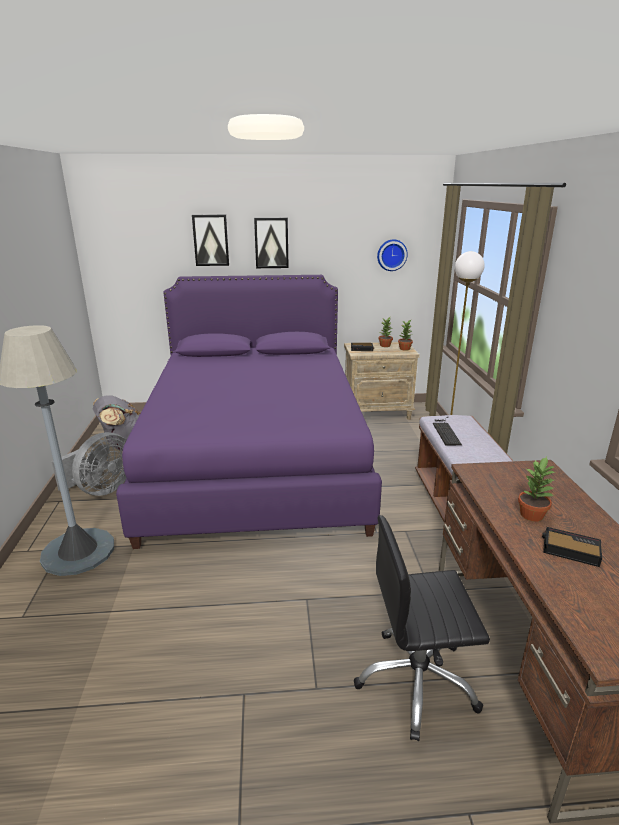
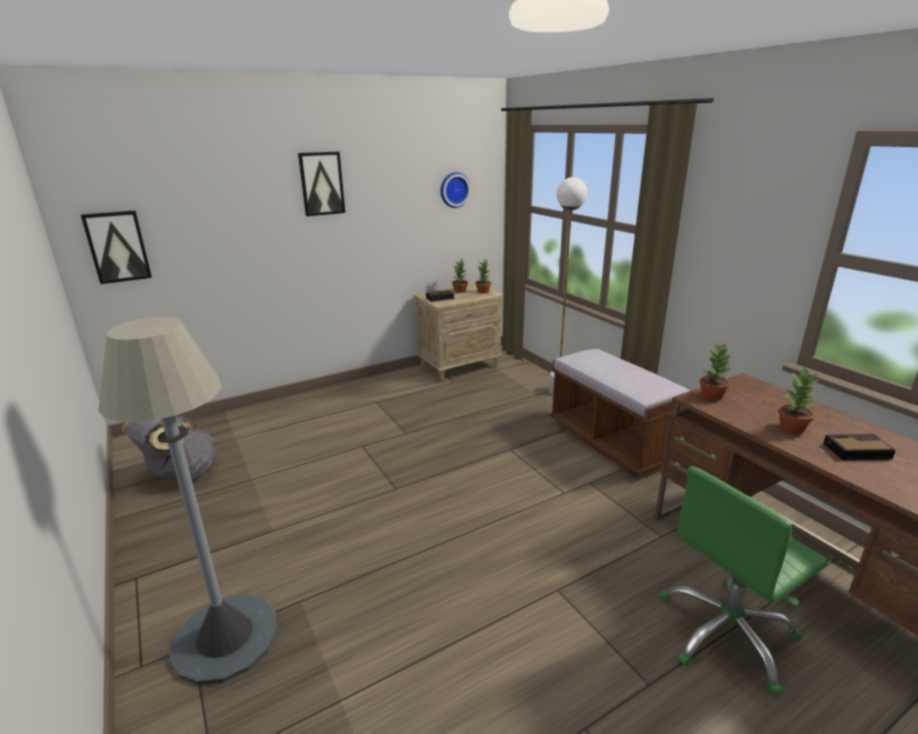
camera: 25 degrees left, 0 degrees up
(101, 490) = (191, 542): grey fan -> none
(211, 240) = (244, 184): picture -> picture (117, 247)
(256, 460) = (371, 450): purple bed -> none
(416, 681) = (727, 633): black office chair -> green office chair
(445, 431) = (595, 368): keyboard -> none
(490, 471) = (711, 395): none -> potted plant

